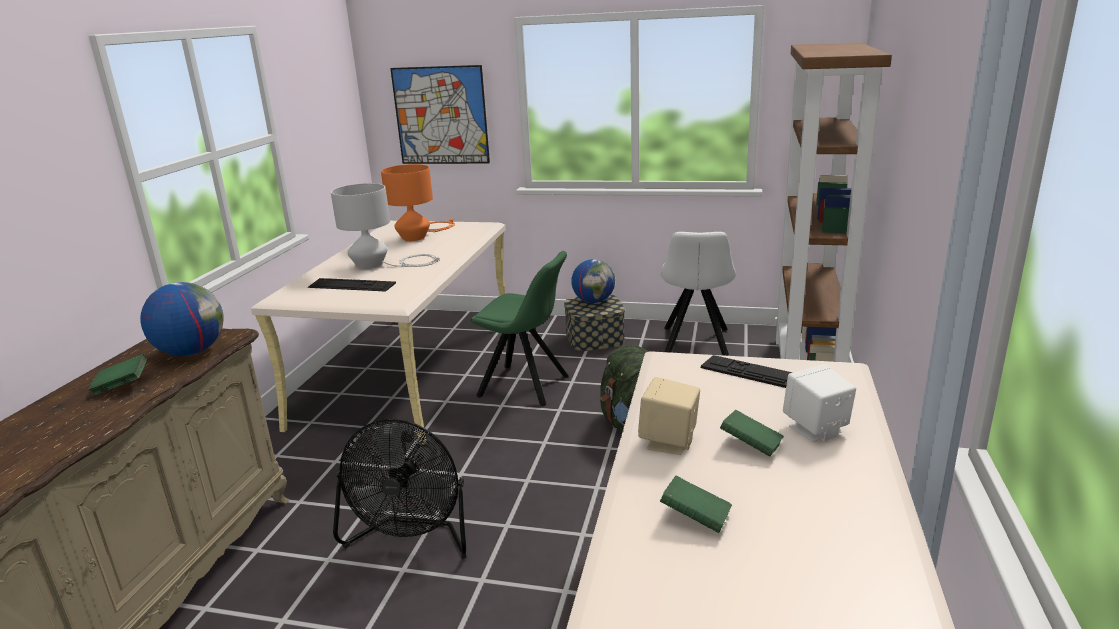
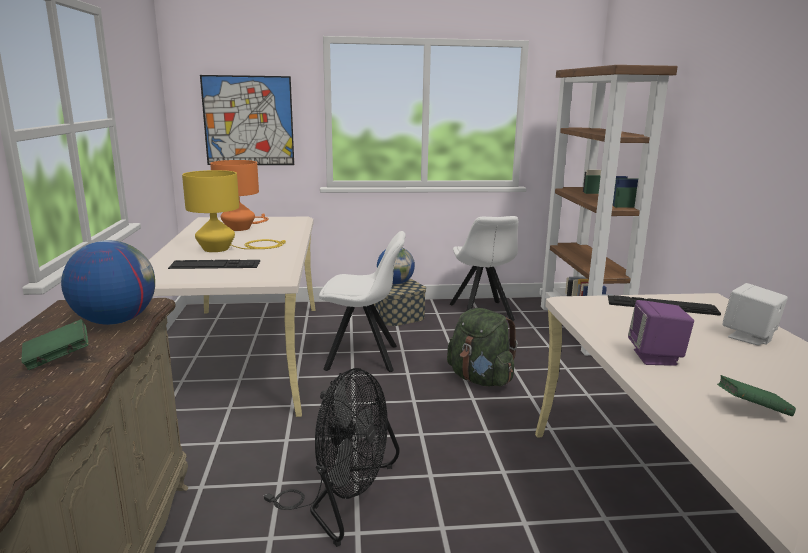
camera: 20 degrees left, 5 degrees down
(388, 263) = (235, 247): white table lamp -> yellow table lamp
(408, 534) = (341, 499): black fan -> black fan turned 60 degrees counterclockwise
(524, 386) = (362, 357): green chair -> white chair
(669, 442) = (655, 357): beige speaker -> purple speaker
(751, 446) = (720, 353): green book -> none

